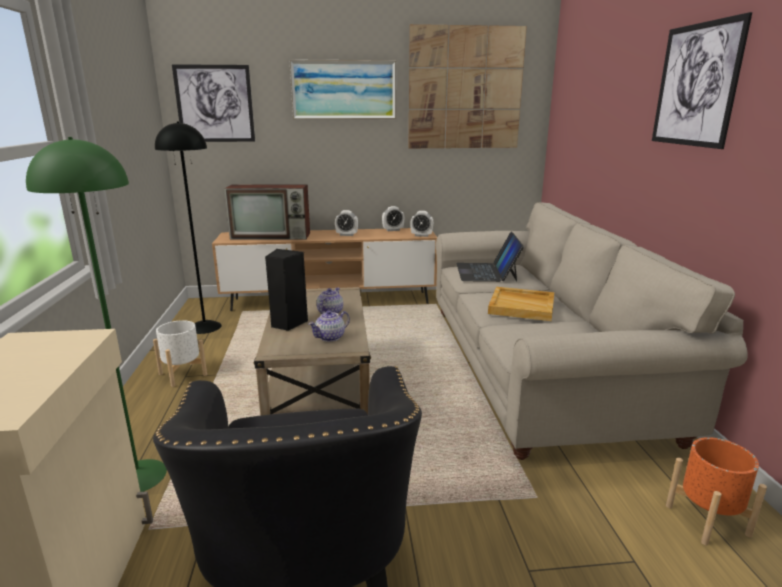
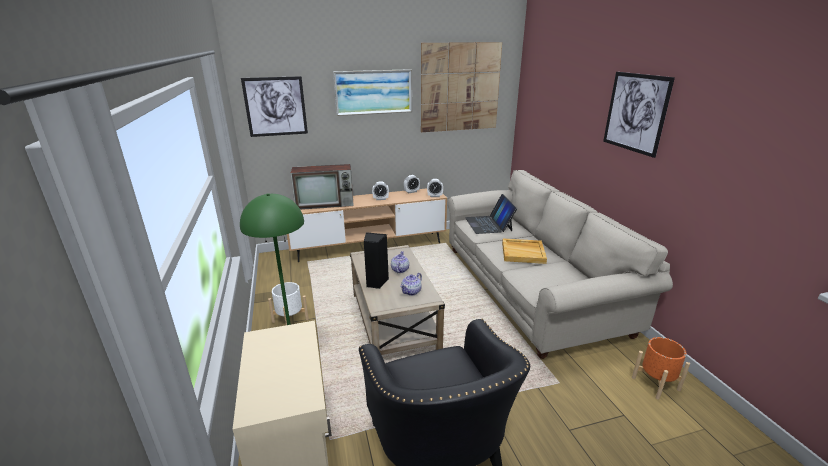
camera: 10 degrees left, 5 degrees up
(205, 327) = (285, 278): black floor lamp -> none

